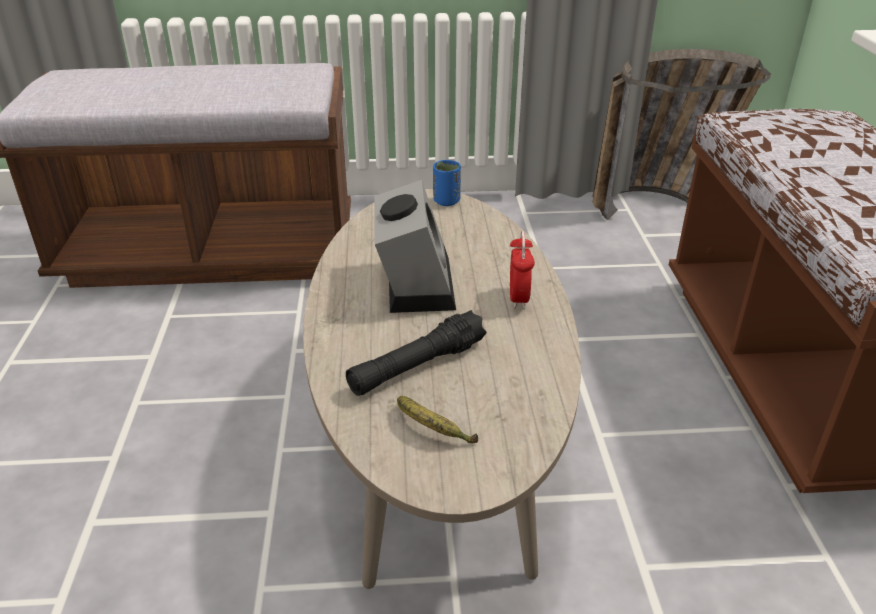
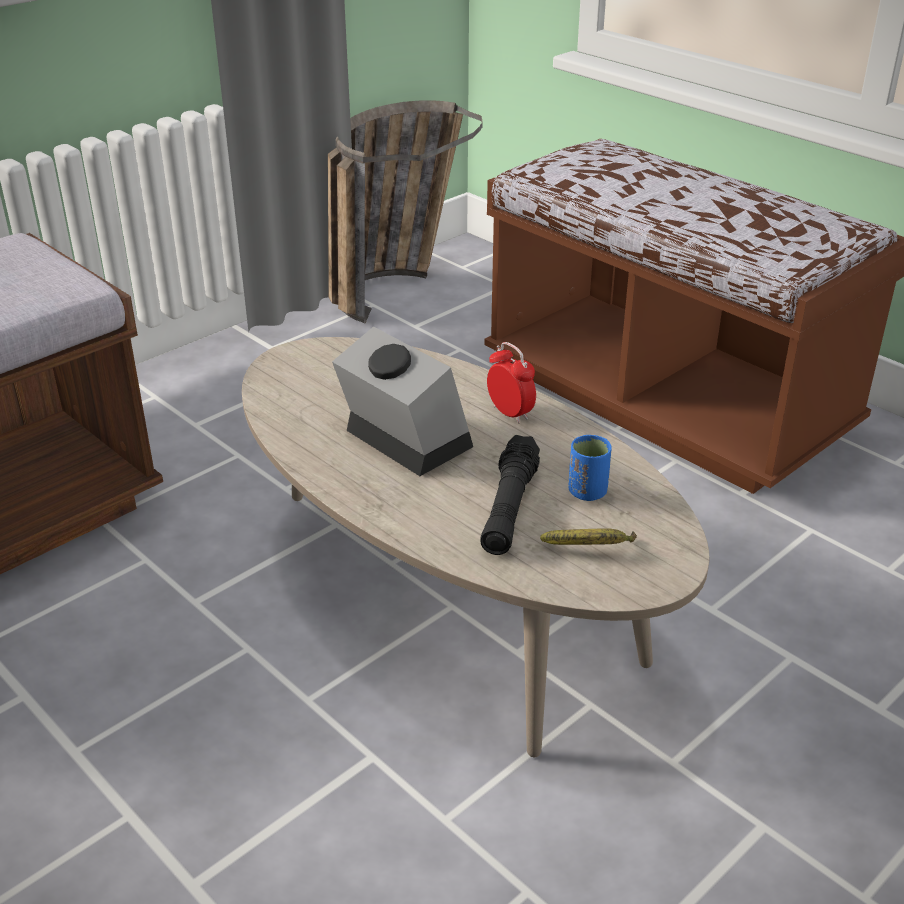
camera: 40 degrees left, 0 degrees up
(446, 201) = (318, 350): blue cup -> blue cup (587, 492)

